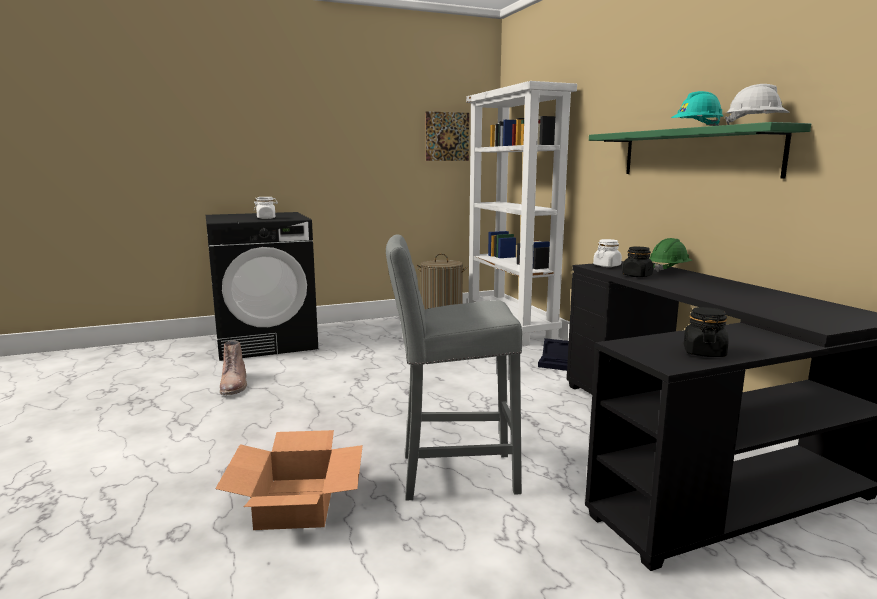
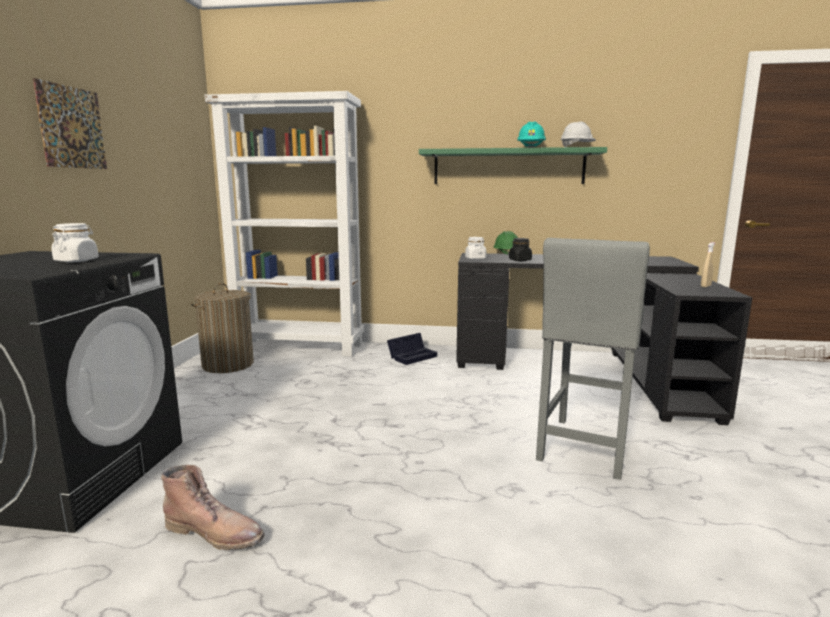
camera: 60 degrees left, 0 degrees up
(297, 502) = (605, 539): cardboard box -> none
(447, 136) = (176, 141): picture -> picture (72, 127)
(704, 352) = (705, 286): black jar -> beige spray bottle

